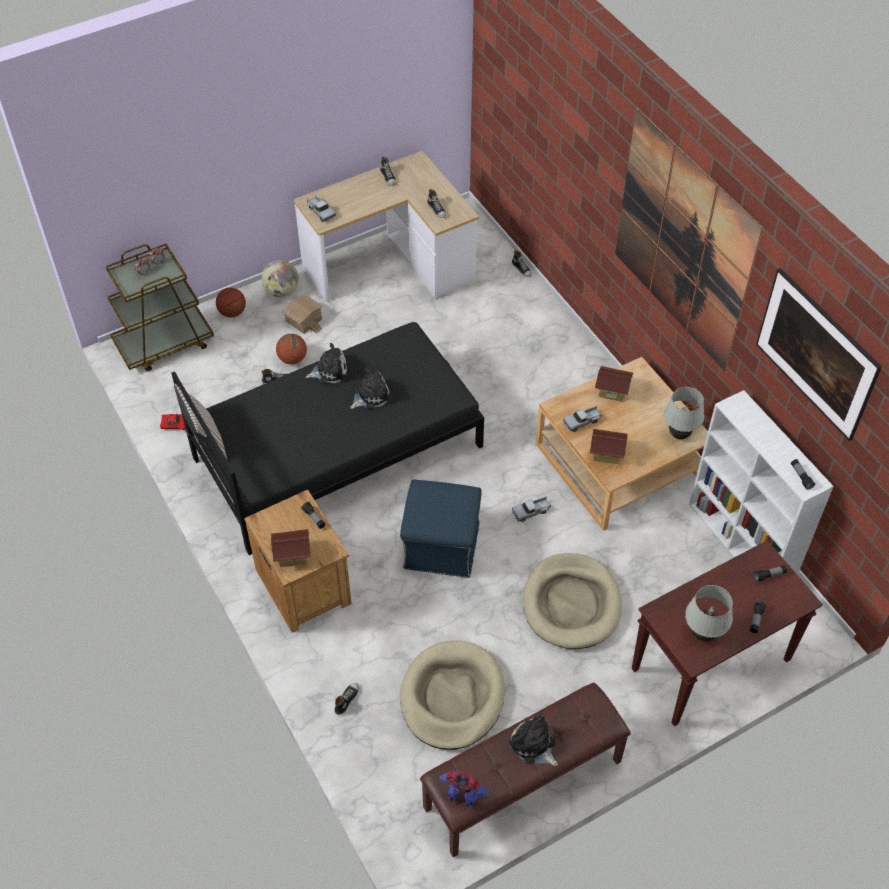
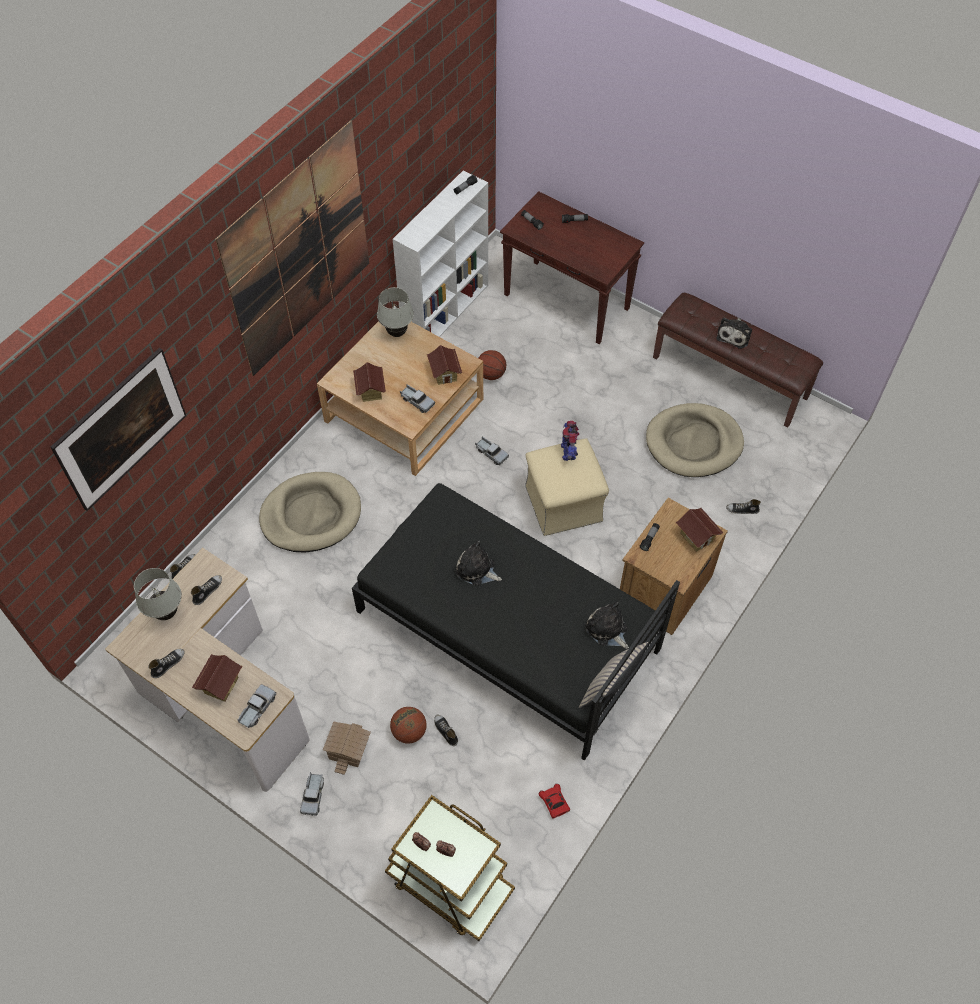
camera: 115 degrees left, 5 degrees up
(232, 312) = (369, 833): basketball -> basketball (491, 374)
(281, 291) = (313, 796): globe -> toy truck
(329, 371) = (464, 620): plush toy -> plush toy (607, 630)
(352, 198) = (221, 685): none -> toy house
(440, 546) = (564, 504): blue ottoman -> beige ottoman
(463, 797) = (800, 360): toy robot -> toy robot (569, 451)
(571, 604) = (565, 397): beige dog bed -> beige dog bed (311, 515)
(702, 634) = (605, 245): white table lamp -> white table lamp (166, 613)
(810, 372) = (417, 143): picture -> picture (128, 445)

